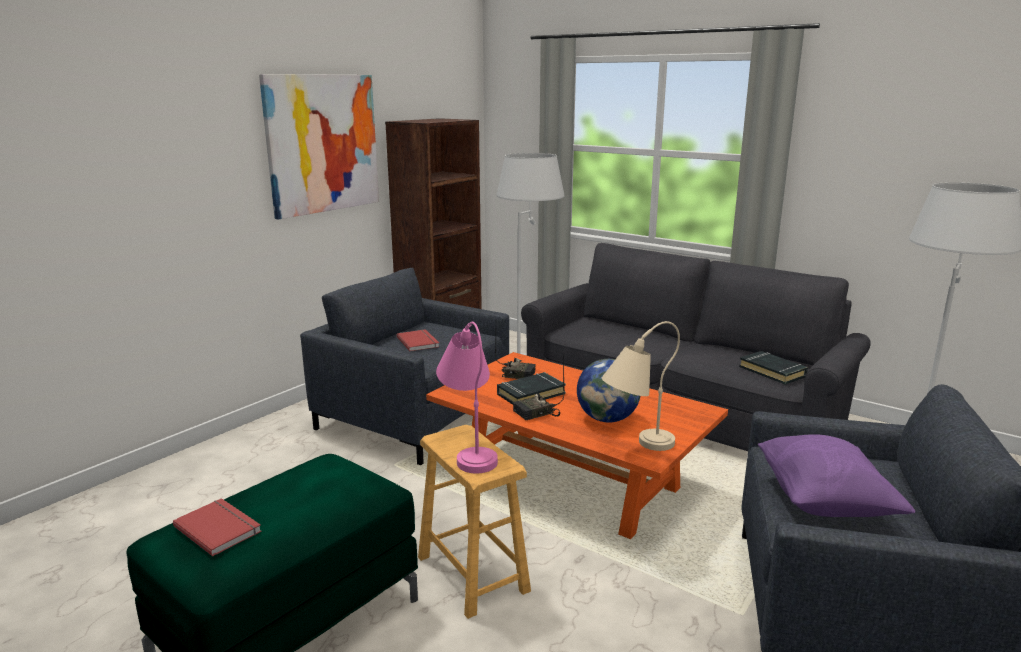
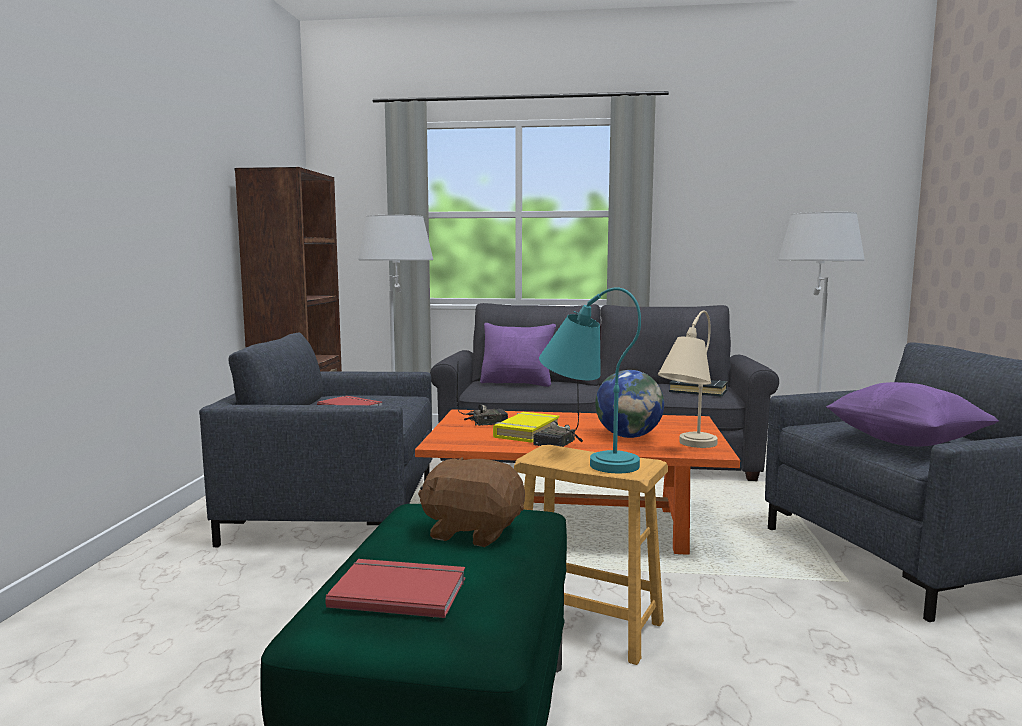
camera: 30 degrees left, 10 degrees down
(319, 494) = (473, 532): none -> brown plush toy
(322, 144) = (177, 179): picture -> none
(470, 449) = (587, 459): pink table lamp -> turquoise table lamp
(530, 394) = (526, 432): black book -> yellow book
(613, 327) = (517, 383): none -> purple pillow

